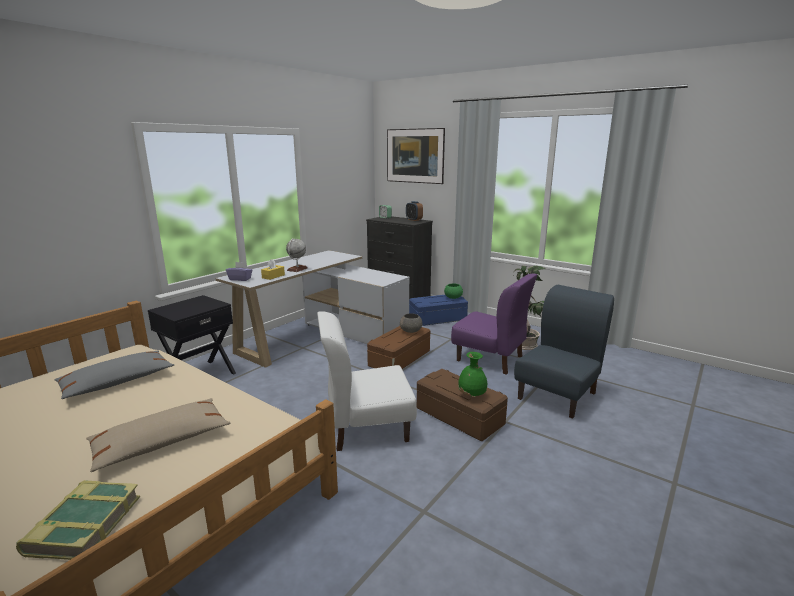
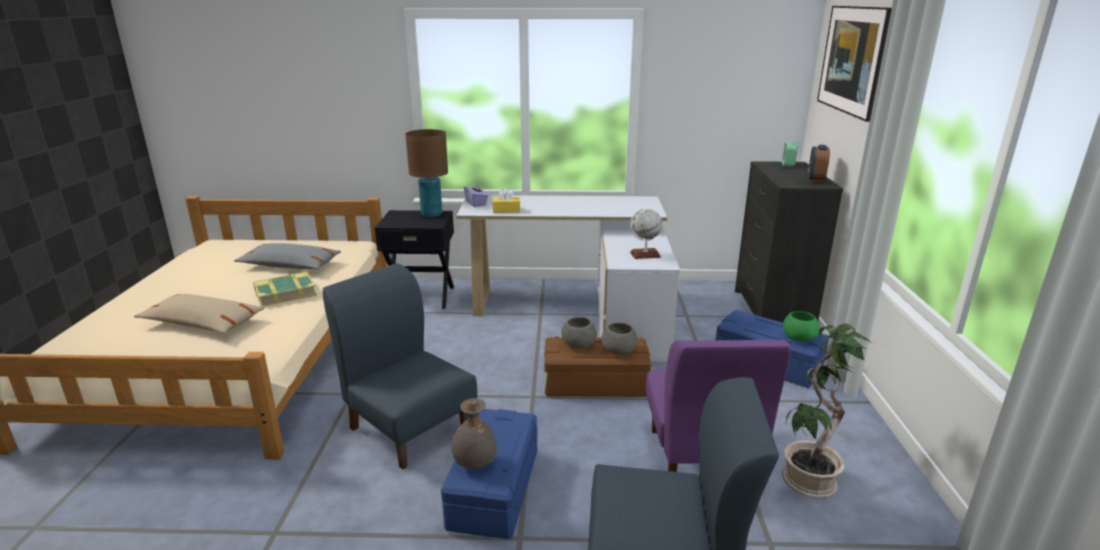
camera: 55 degrees right, 5 degrees up
(83, 525) = (89, 347): book -> book (285, 293)
(195, 301) = (431, 214): none -> brown table lamp
(297, 269) = (550, 210): globe -> globe (645, 255)
(367, 427) = (409, 428): white chair -> blue chair
(390, 337) = (578, 344): none -> grey bowl
(458, 416) = (493, 488): brown storage box -> blue storage box
(472, 395) = (474, 464): green vase -> grey vase

